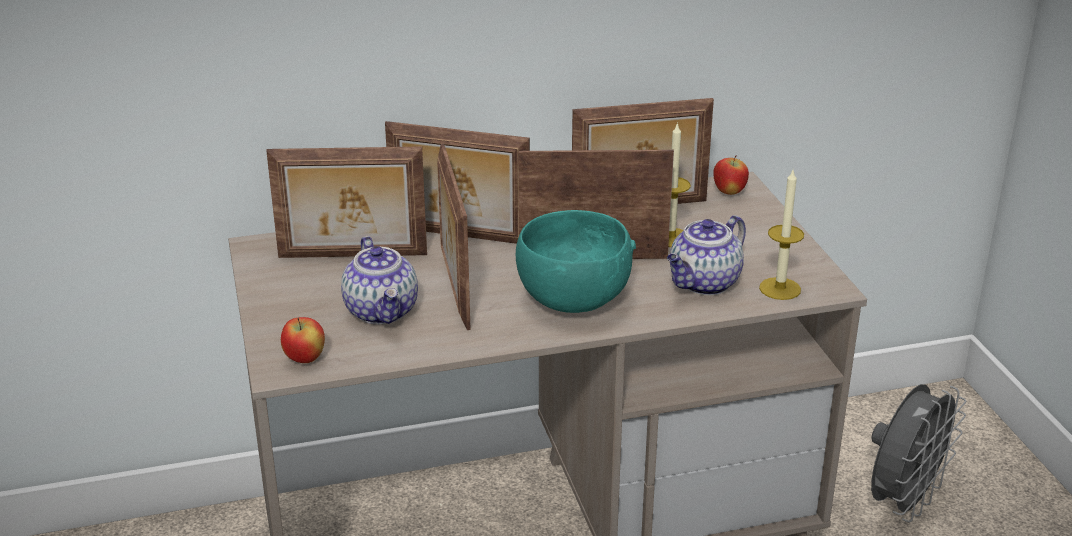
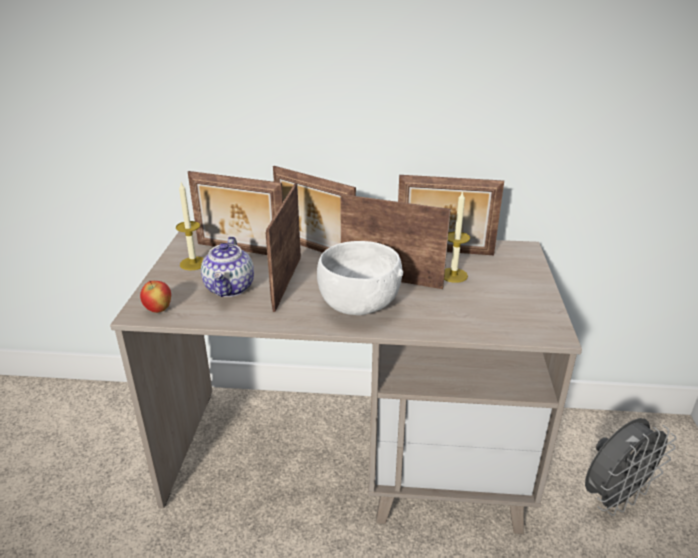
camera: 20 degrees right, 0 degrees up
(573, 299) = (358, 304): turquoise bowl -> white bowl
(704, 284) = (458, 312): teapot -> none
(729, 192) = (513, 252): apple -> none
(780, 288) = (514, 327): candle -> candle (193, 263)

